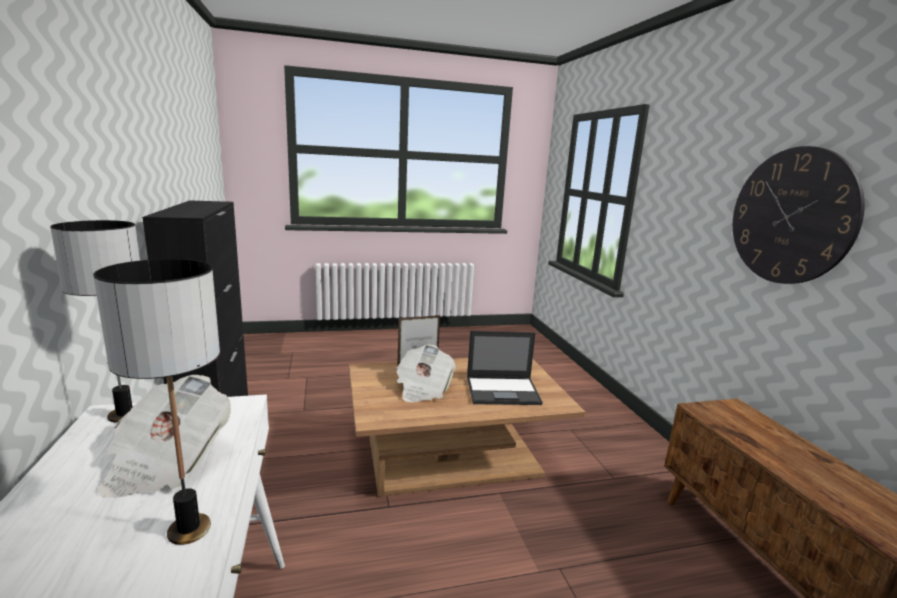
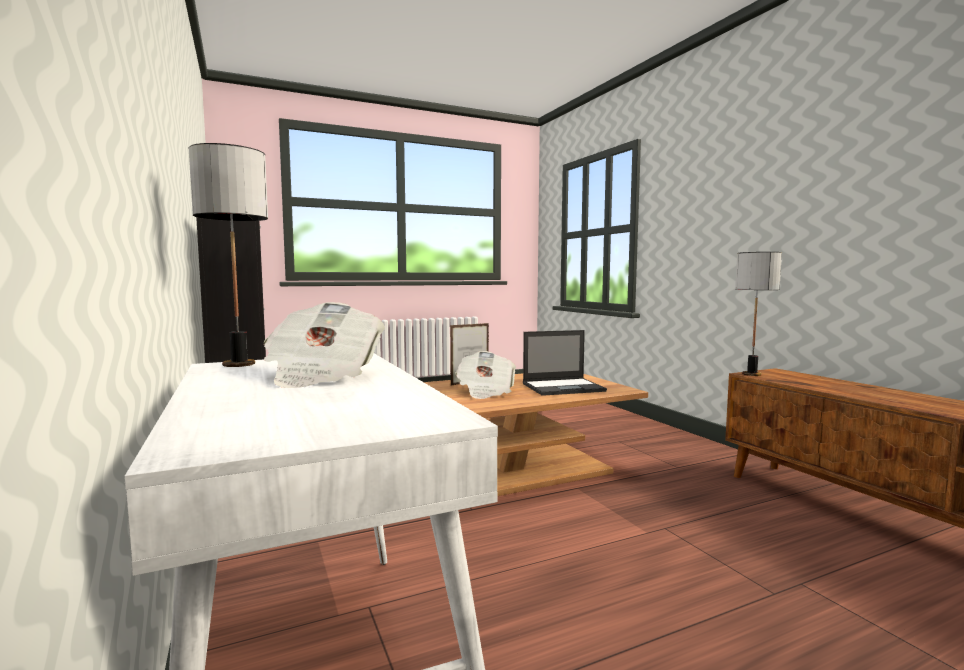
camera: 10 degrees left, 10 degrees down
(188, 530) = (395, 392): table lamp -> table lamp (751, 374)
(791, 216) = (792, 197): wall clock -> none

